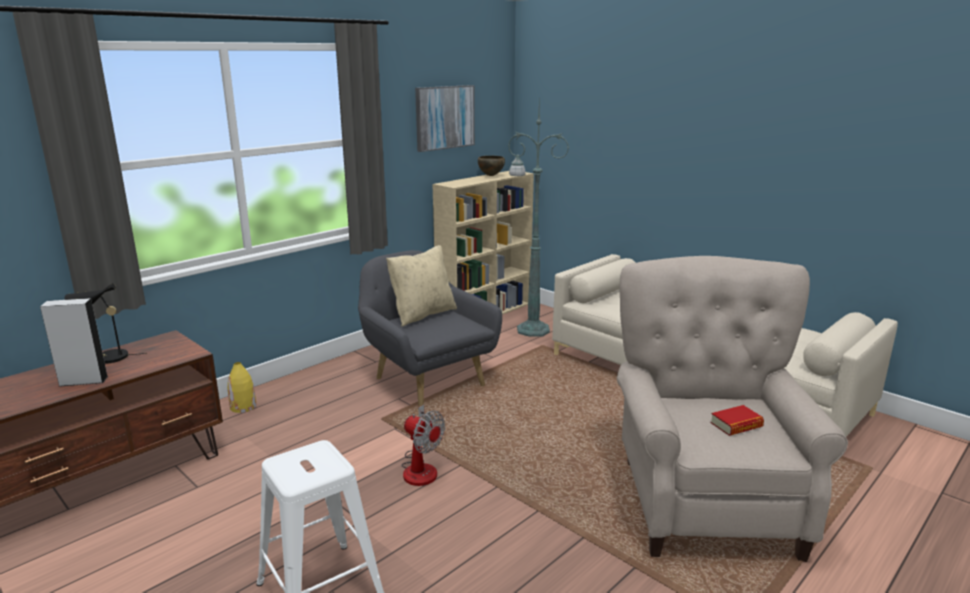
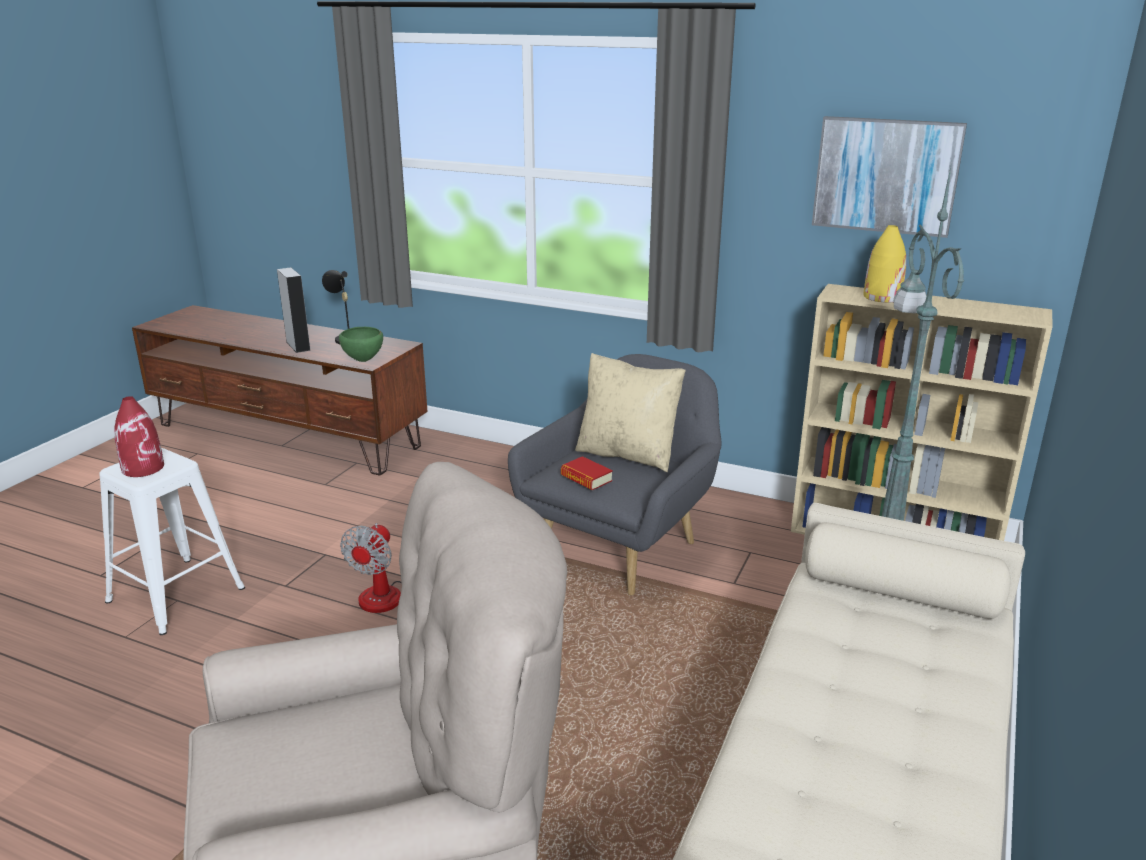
camera: 70 degrees right, 5 degrees up
(181, 355) = (364, 360): none -> green bowl
(243, 407) = (477, 456): yellow vase -> yellow vase (882, 297)
(308, 467) = (143, 468): none -> red vase
(490, 176) = (959, 303): brown bowl -> none
(736, 425) = (308, 775): book -> book (586, 478)

